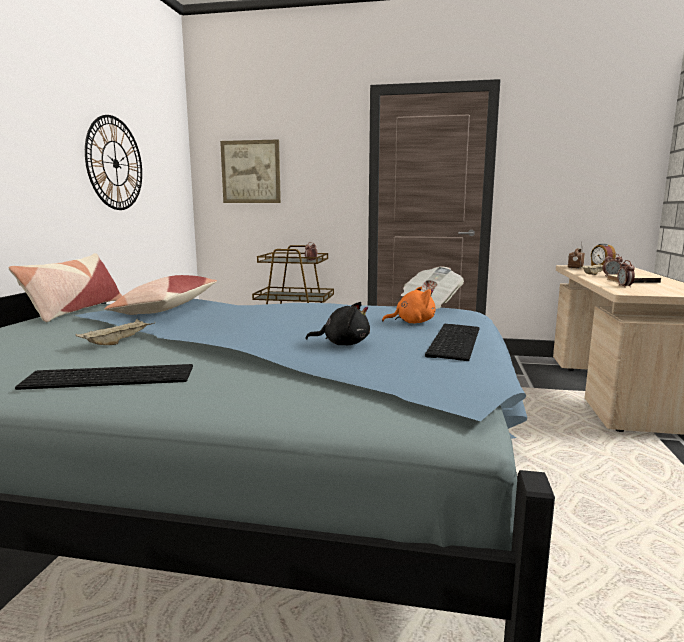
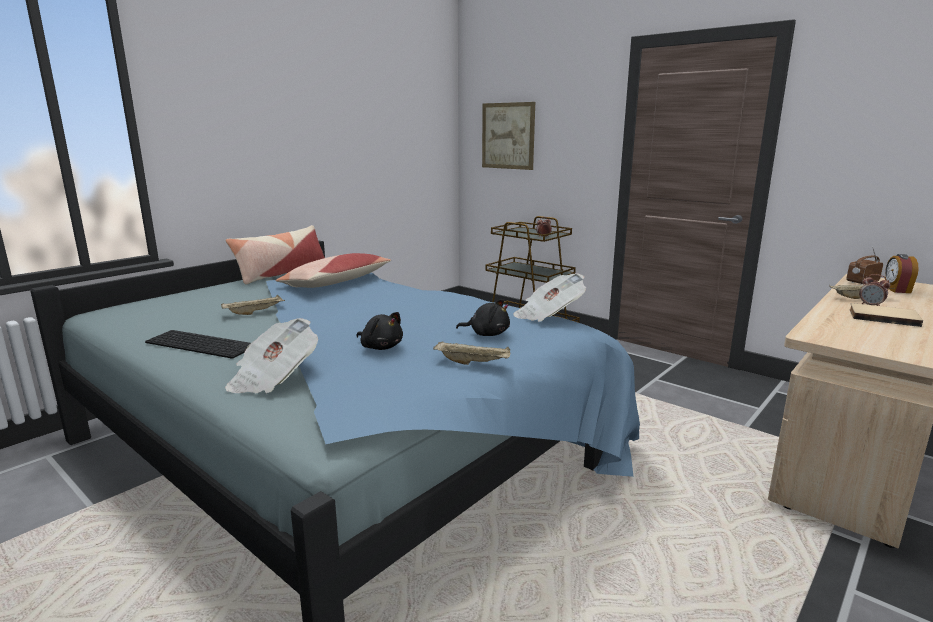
camera: 30 degrees right, 5 degrees up
(115, 163) = (360, 138): wall clock -> none
(280, 389) = (273, 379): none -> newspaper
(412, 322) = (487, 334): orange plush toy -> black plush toy
(452, 341) = (473, 363): keyboard -> beige tray
(624, 287) = (837, 326): alarm clock -> none

